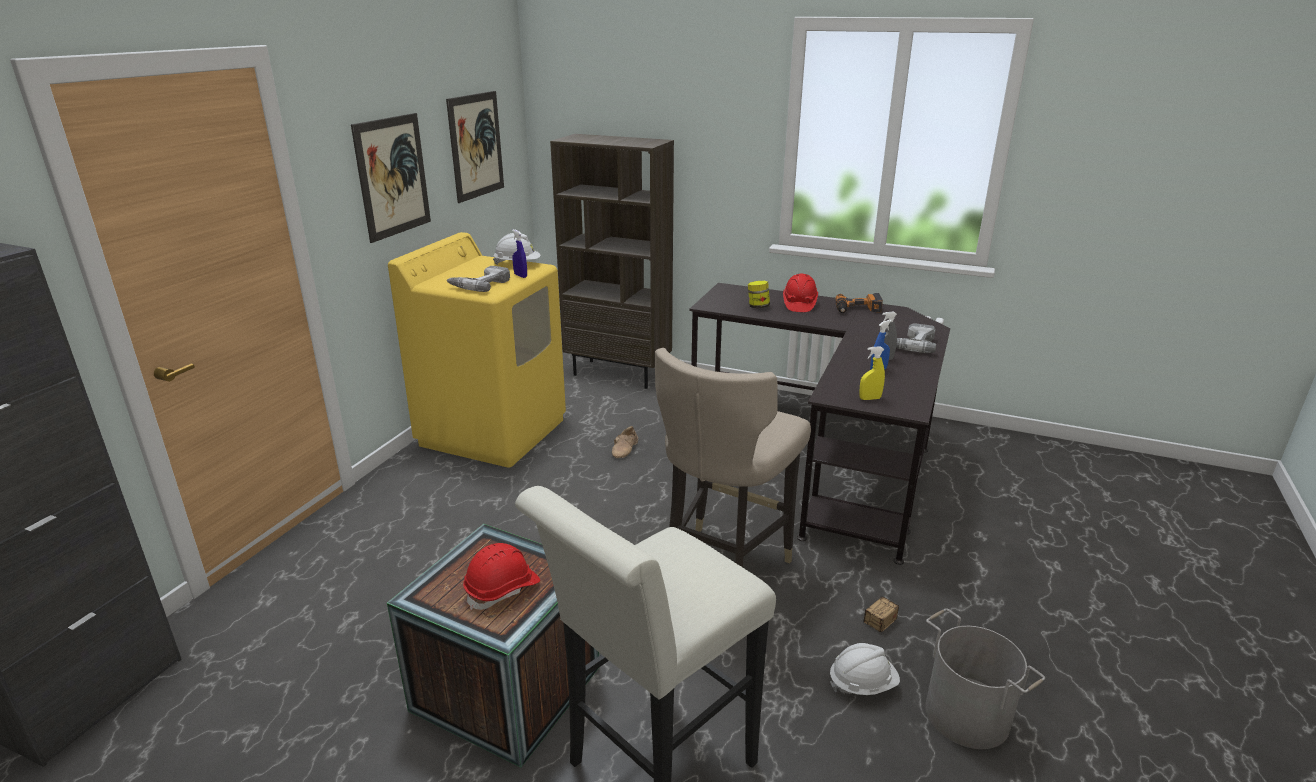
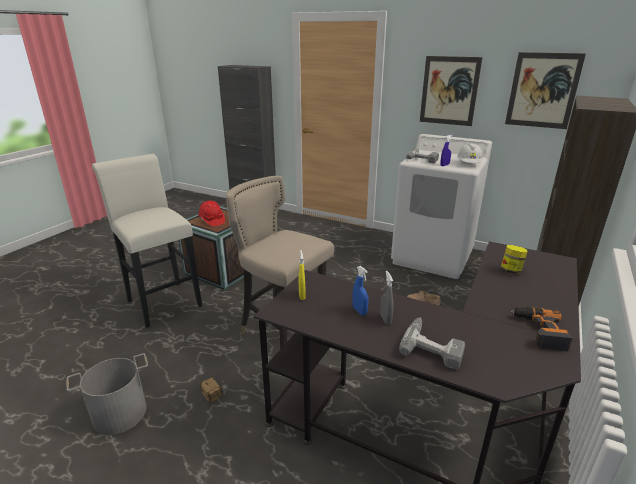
camera: 95 degrees right, 0 degrees up
(493, 431) = (433, 257): yellow washing machine -> white washing machine
(799, 304) = (533, 294): red hard hat -> none
(862, 684) = (167, 373): white hard hat -> none

